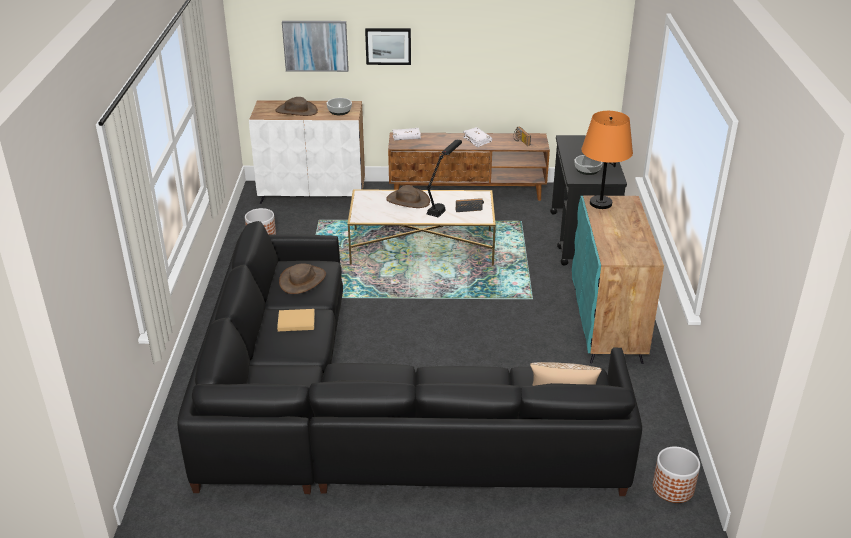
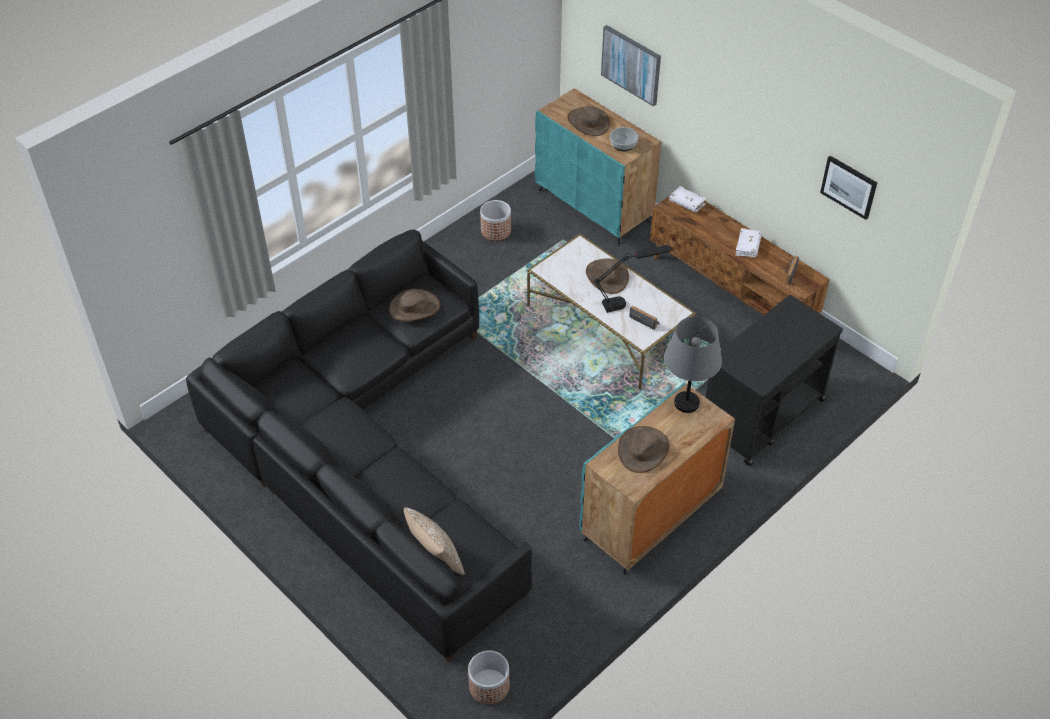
camera: 45 degrees right, 15 degrees up
(295, 321) = (363, 343): beige book -> none
(313, 194) = (594, 206): white cabinet -> turquoise cabinet
(388, 46) = (694, 101): picture -> picture (849, 186)
(587, 170) = (751, 356): bowl -> none
(600, 203) = (686, 402): orange table lamp -> grey table lamp
(619, 238) = (643, 449): none -> brown hat

